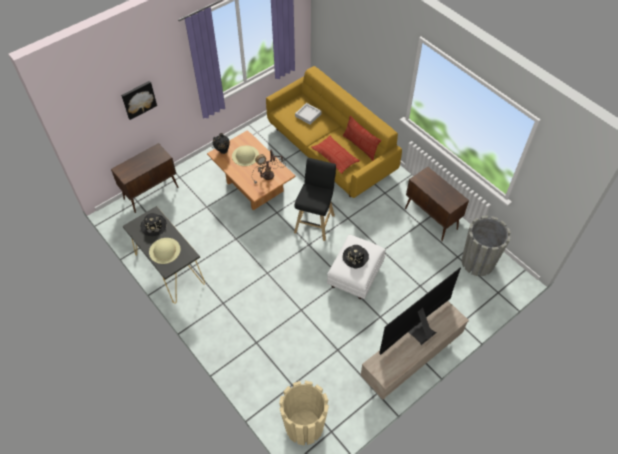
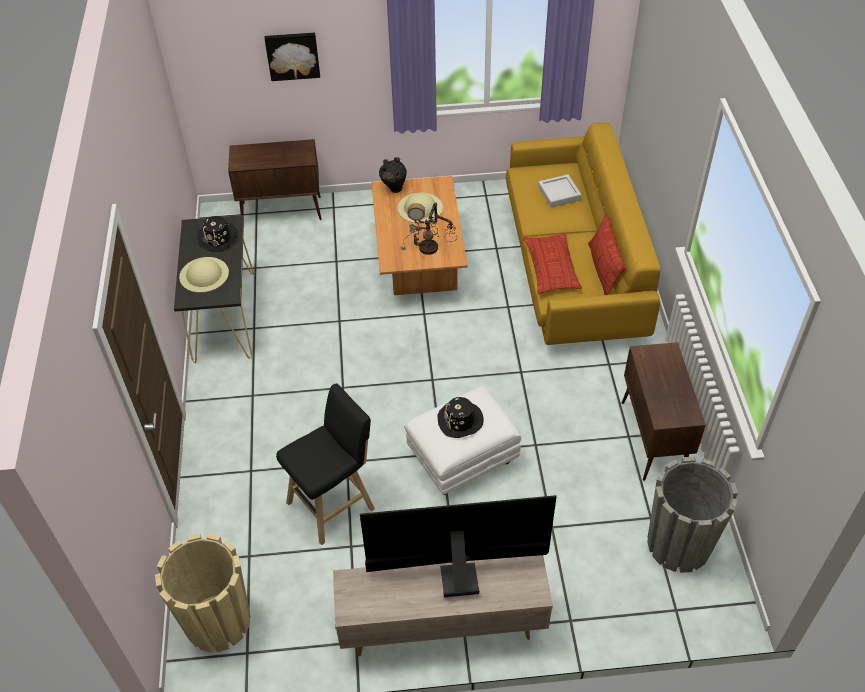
camera: 35 degrees right, 5 degrees down
(315, 222) = (467, 354): black stool -> black stool (334, 504)

